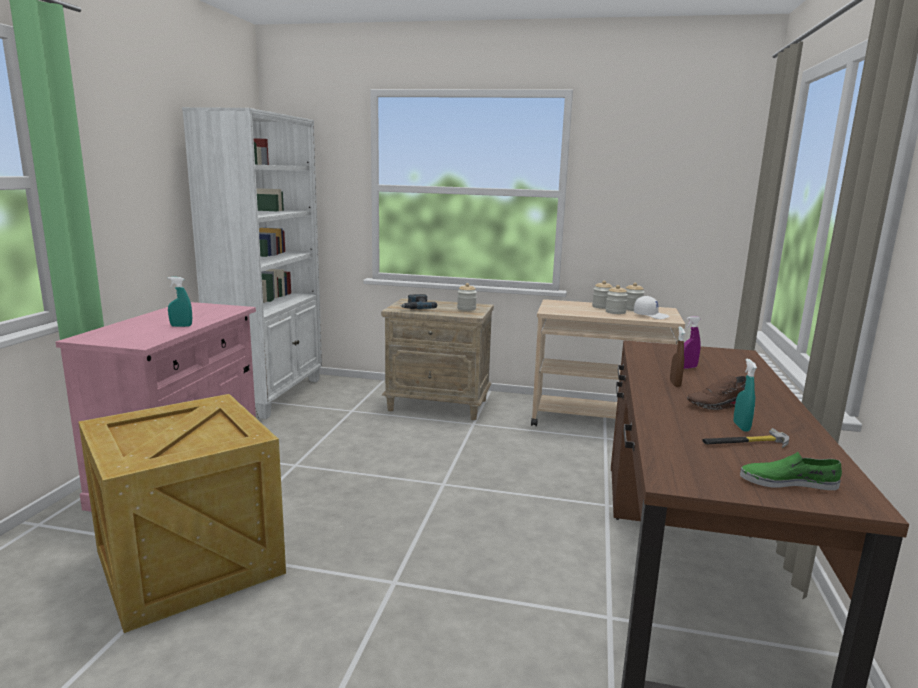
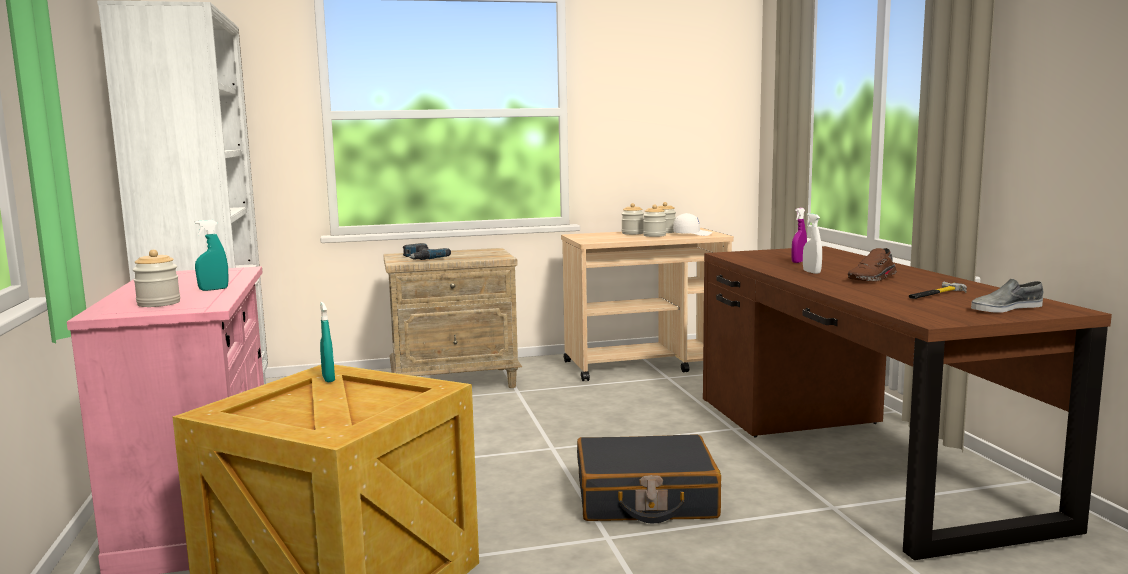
camera: 25 degrees left, 5 degrees down
(460, 554) = (645, 499): none -> black suitcase
(466, 308) = (482, 253): jar -> jar (159, 303)
(675, 384) = (811, 272): brown spray bottle -> white spray bottle
(741, 427) = (914, 287): turquoise spray bottle -> turquoise spray bottle (328, 379)
(787, 482) = (1005, 308): green shoe -> grey shoe

